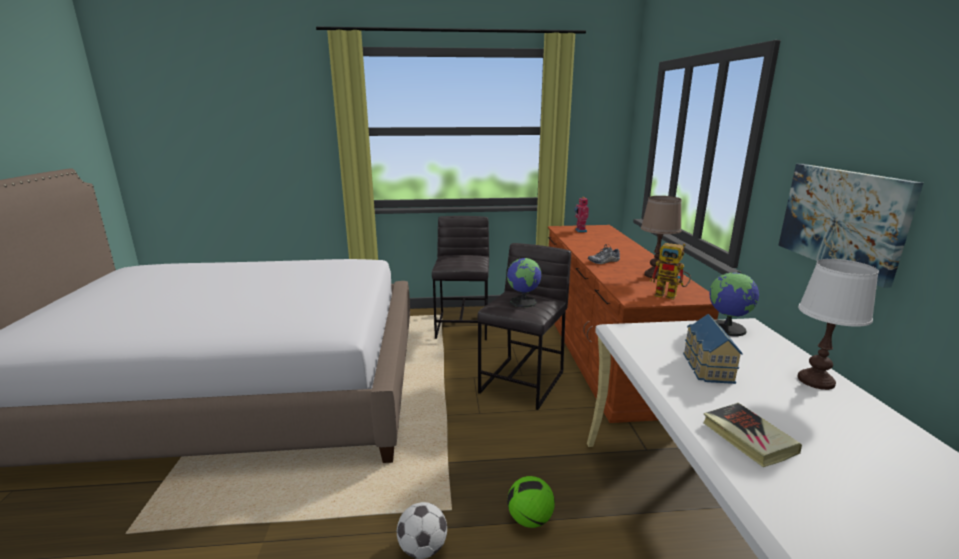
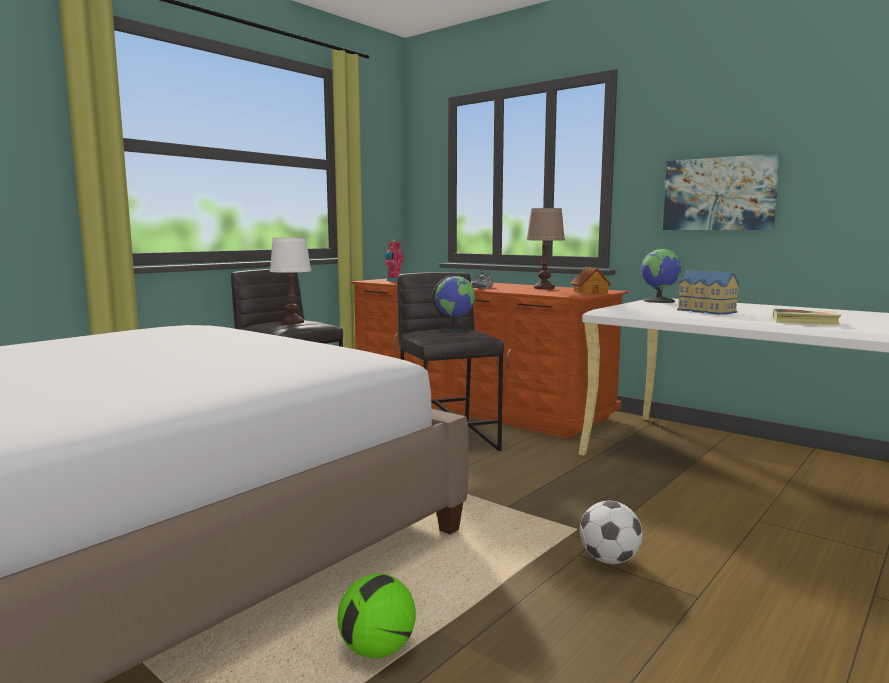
camera: 45 degrees left, 10 degrees down
(529, 519) = (635, 506): football -> football (377, 650)
(670, 296) = (590, 292): toy robot -> toy house
(815, 381) = (758, 306): white table lamp -> white table lamp (292, 322)

